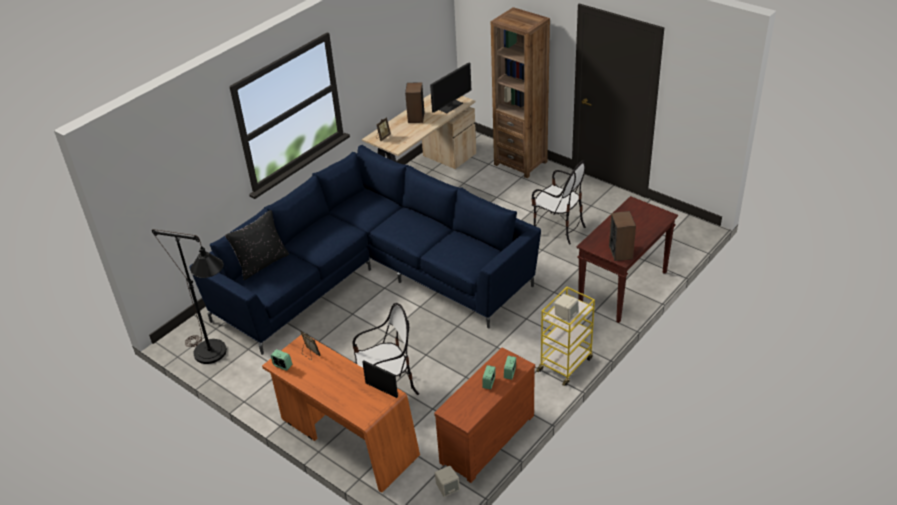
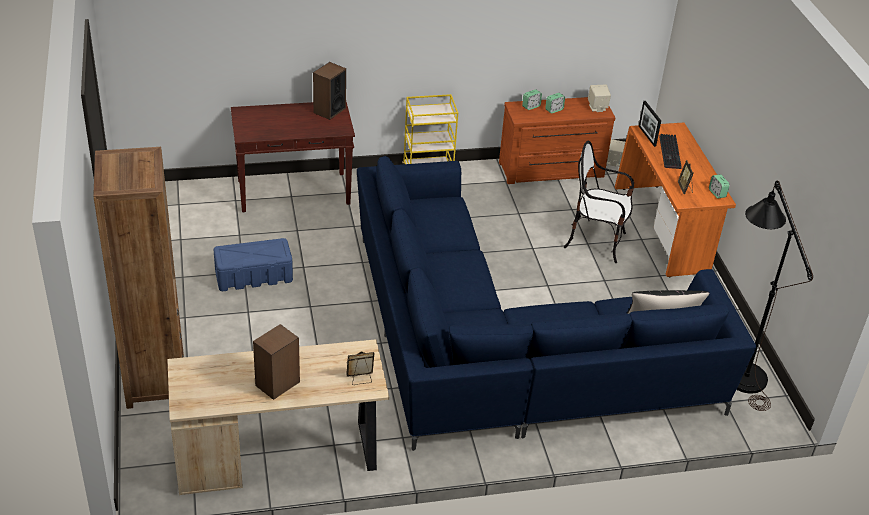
camera: 145 degrees left, 0 degrees up
(347, 384) = (671, 153): none -> keyboard
(449, 105) = (210, 373): monitor -> none
(558, 229) = (254, 276): chair -> blue storage box
(566, 316) = (437, 111): beige speaker -> beige speaker (597, 107)

